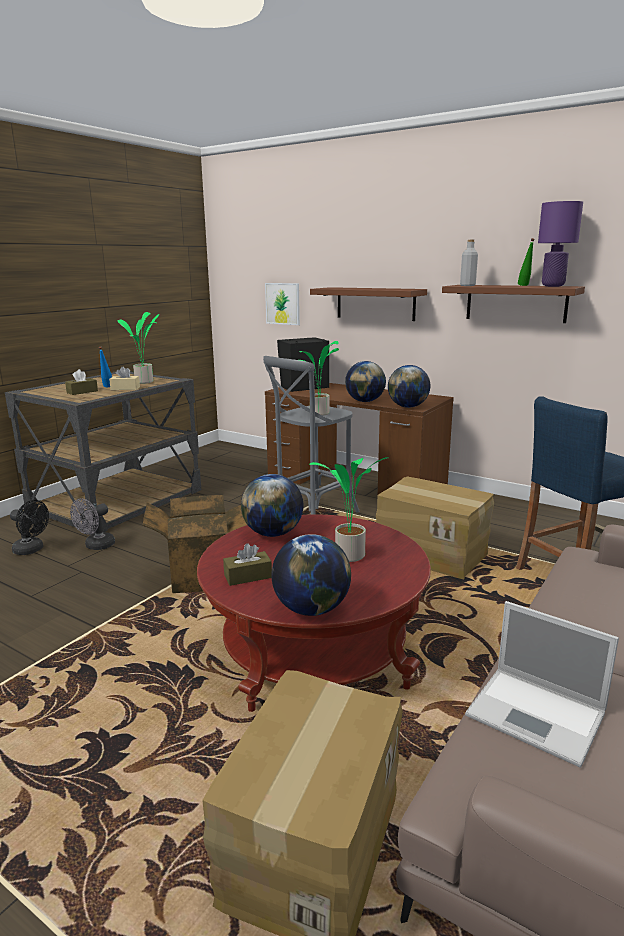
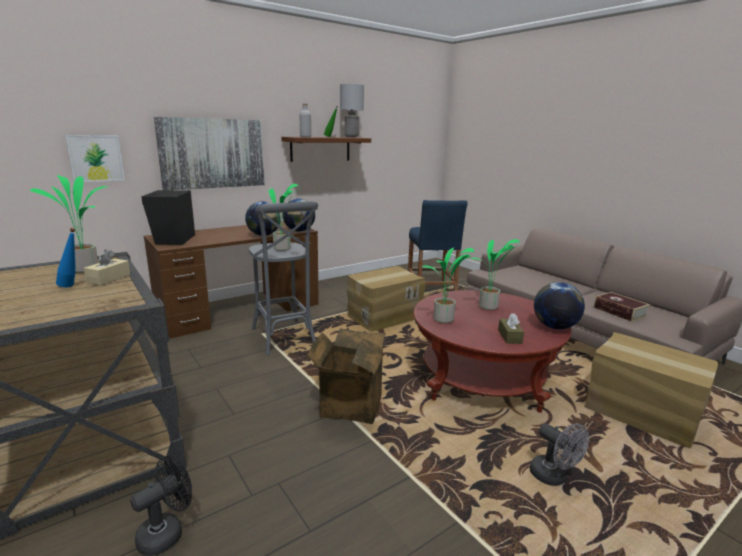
camera: 70 degrees left, 0 degrees up
(82, 392) = (70, 300): brown tissue box -> none
(96, 546) = (219, 467): grey fan -> grey fan (553, 477)
(273, 533) = (444, 320): globe -> potted plant
(375, 303) = (213, 153): brown shelf -> picture
(538, 715) = (619, 312): laptop -> book
(553, 286) = (351, 137): purple table lamp -> grey table lamp

